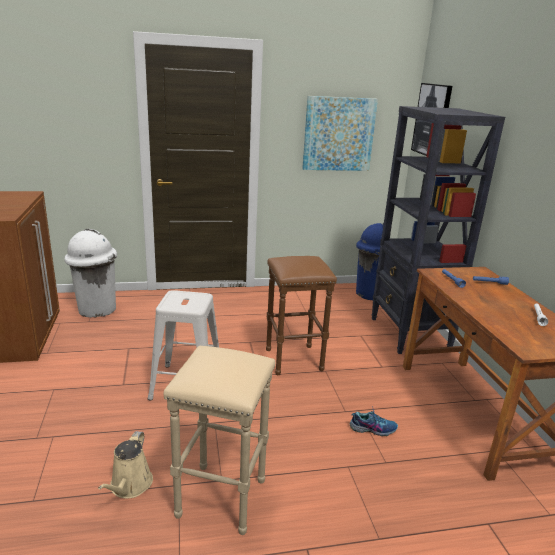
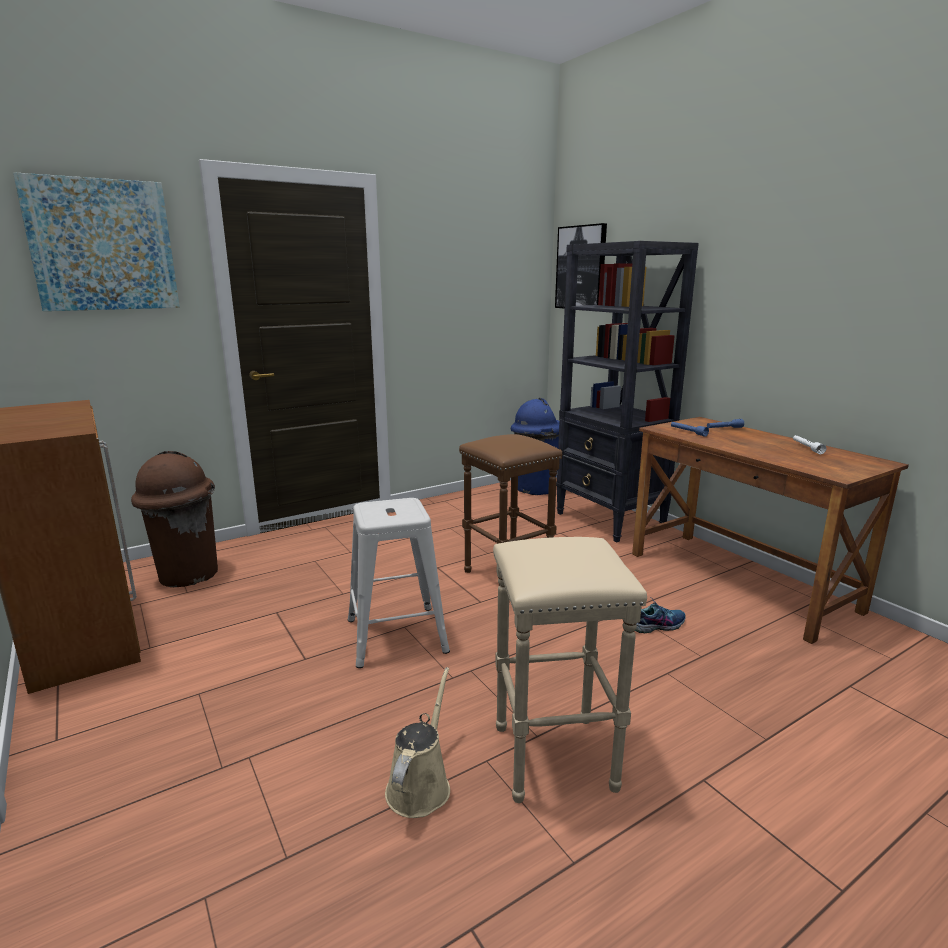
camera: 20 degrees left, 5 degrees down
(96, 309) = (187, 574): white trash can -> brown trash can
(129, 486) = (420, 785): beige watering can -> beige watering can turned 150 degrees counterclockwise
(338, 134) = (473, 294): picture -> picture (102, 245)

